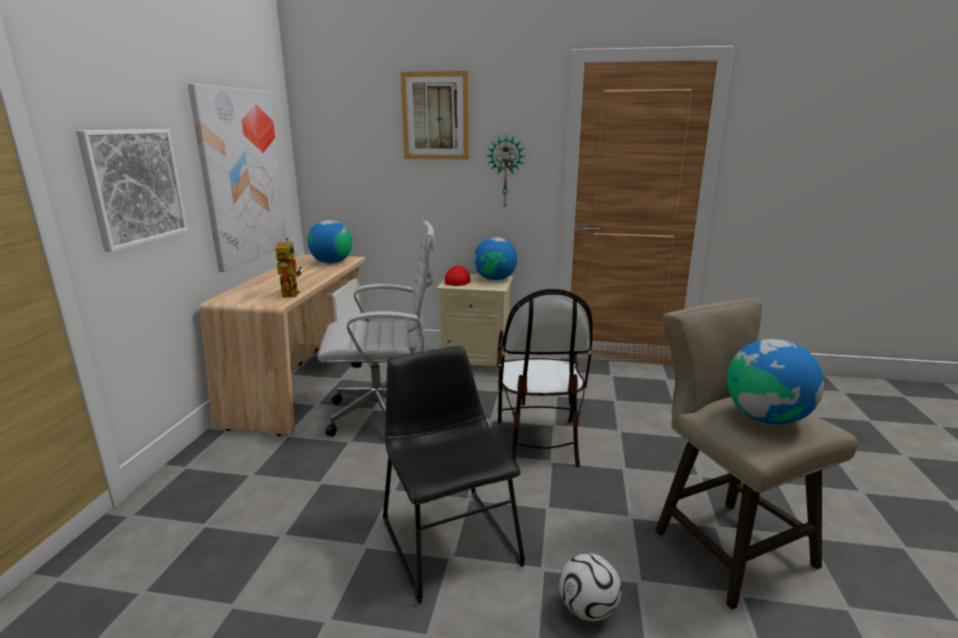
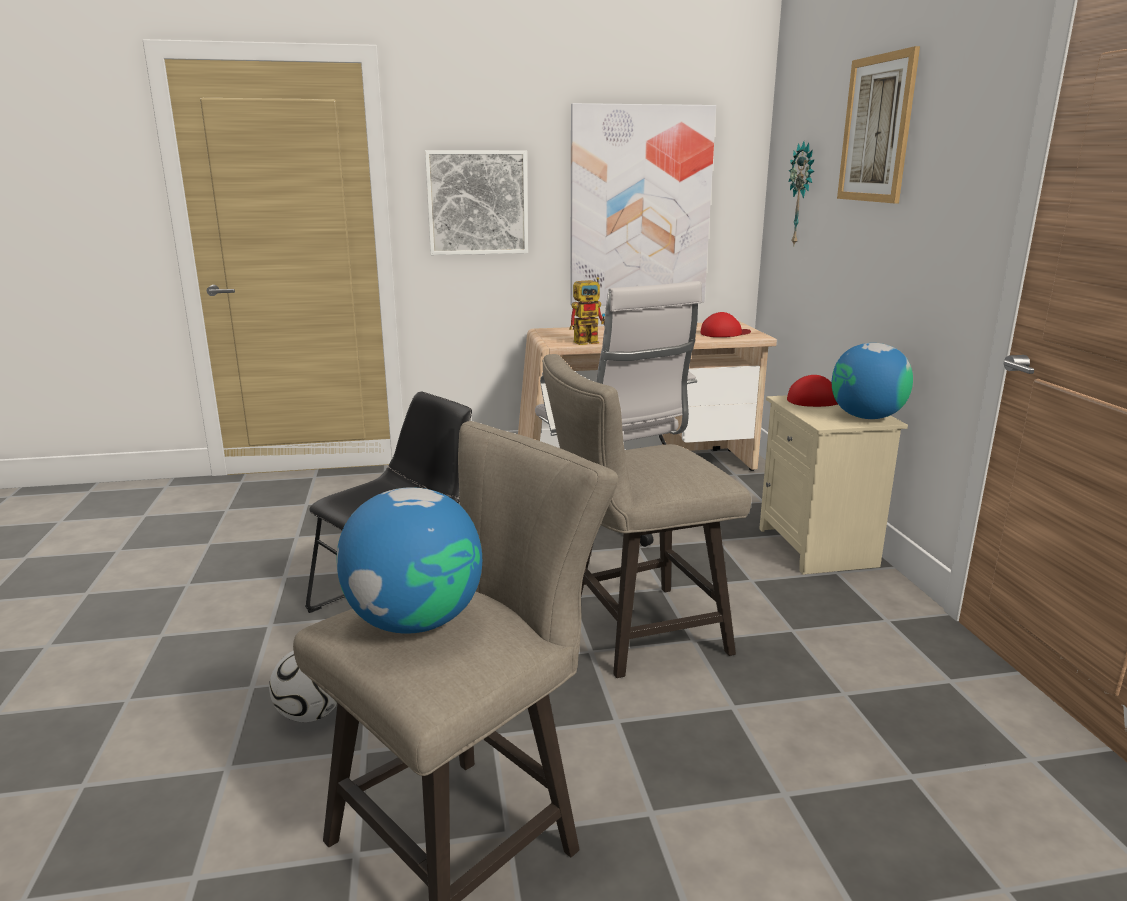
camera: 70 degrees right, 0 degrees up
(332, 262) = (724, 333): globe -> red cap
(505, 172) = (935, 229): wall clock -> wall clock (802, 194)
(538, 441) = (634, 634): chair -> beige stool

